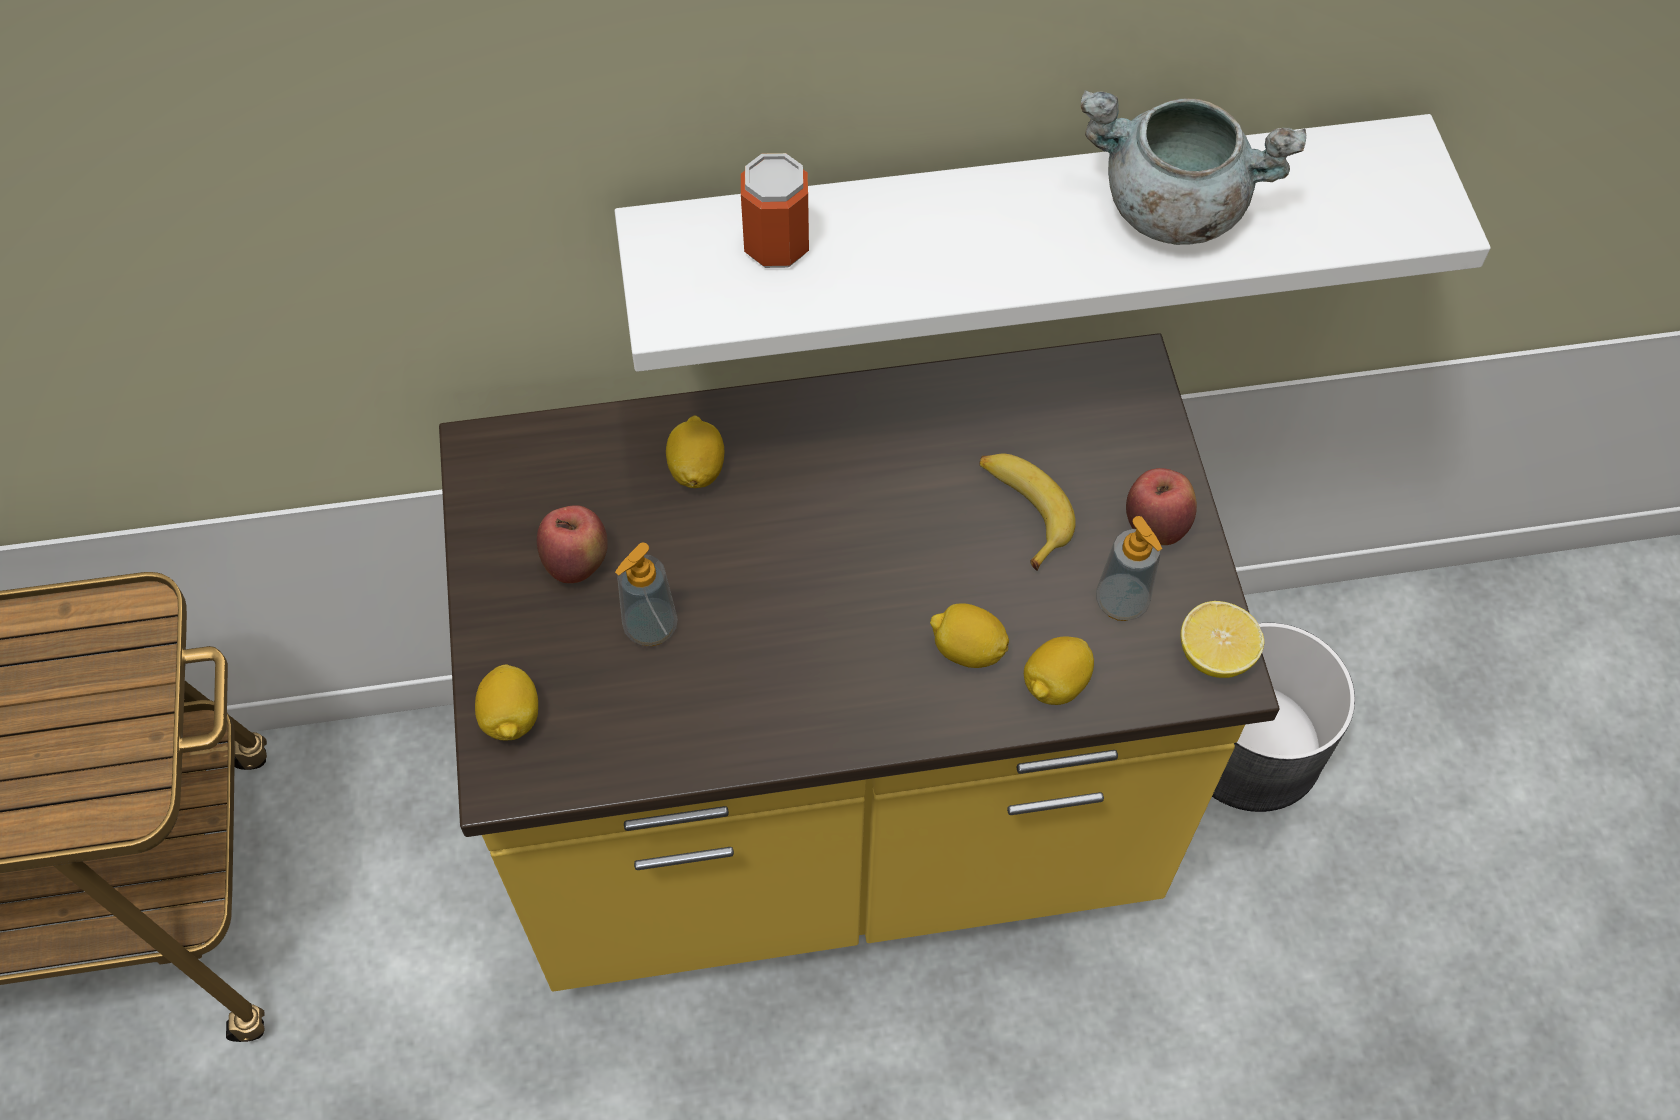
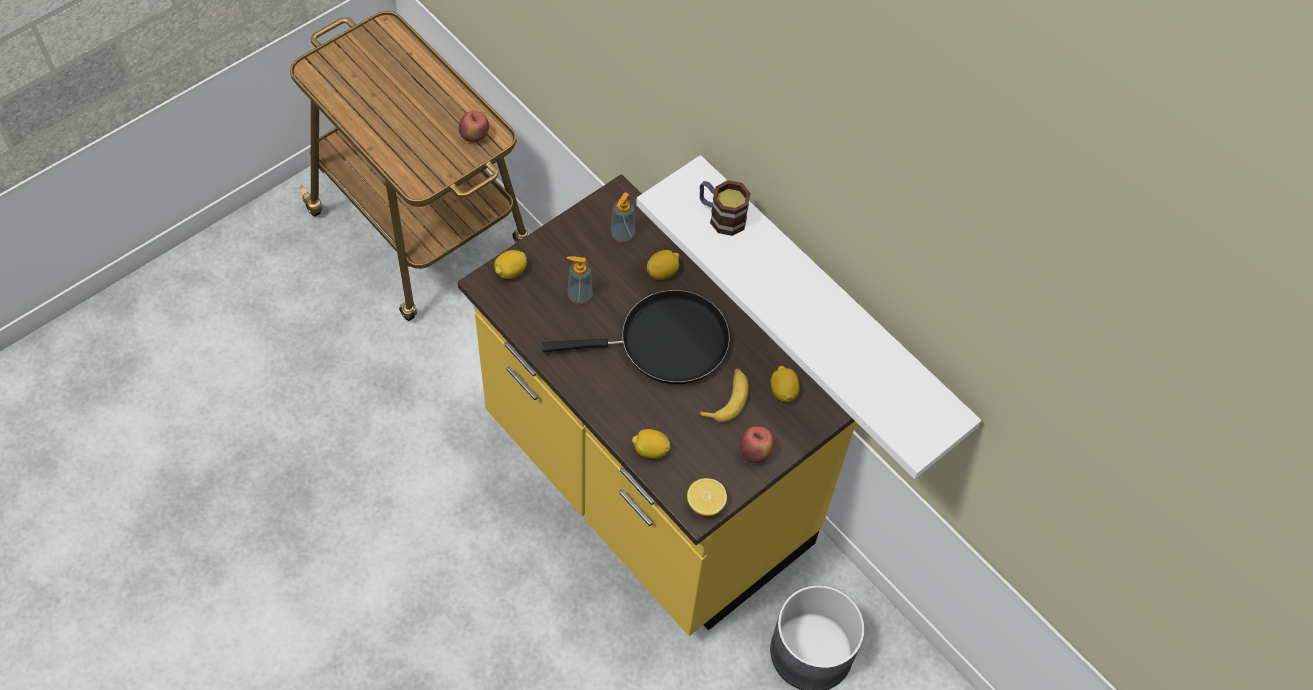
camera: 55 degrees right, 0 degrees up
(577, 563) = (590, 255): apple -> apple (474, 137)
(776, 246) = (721, 216): can -> mug
(847, 543) = (665, 343): none -> black frying pan
(967, 650) = (645, 410): lemon -> lemon (783, 391)
(1121, 602) = (707, 457): soap dispenser -> soap dispenser (622, 234)
(1171, 209) = (845, 343): grey cooking pot -> none

